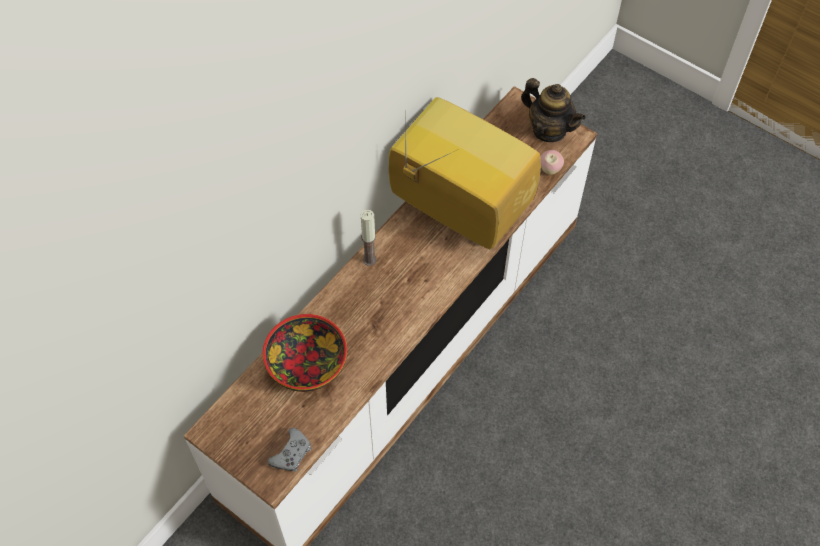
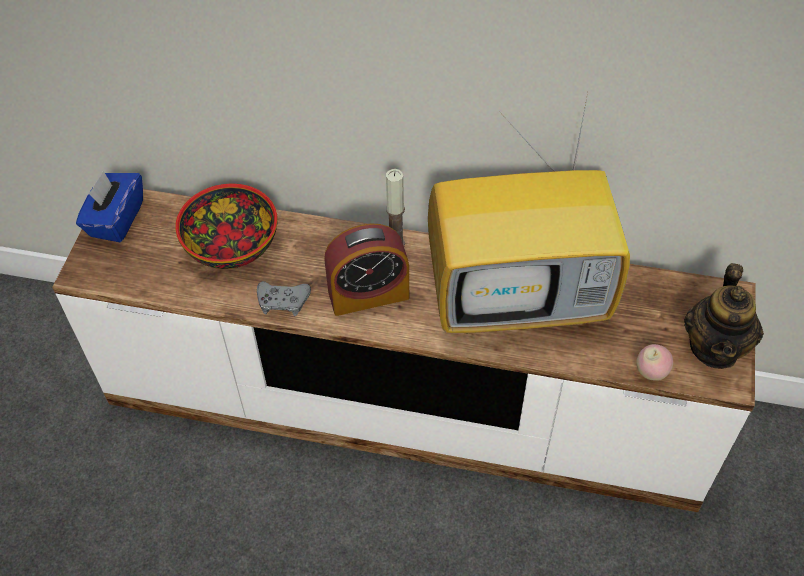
camera: 65 degrees right, 5 degrees down
(230, 438) = (116, 219): none -> blue tissue box
(291, 454) = (118, 276): grey game controller -> grey game controller (283, 301)
(405, 294) = (368, 294): none -> alarm clock
(457, 209) = (521, 297): television -> television turned 75 degrees clockwise

